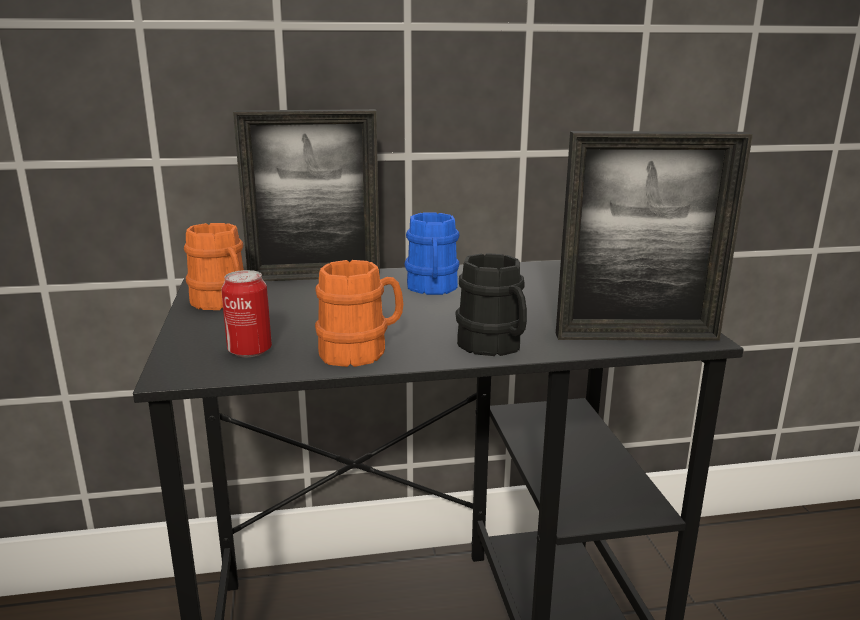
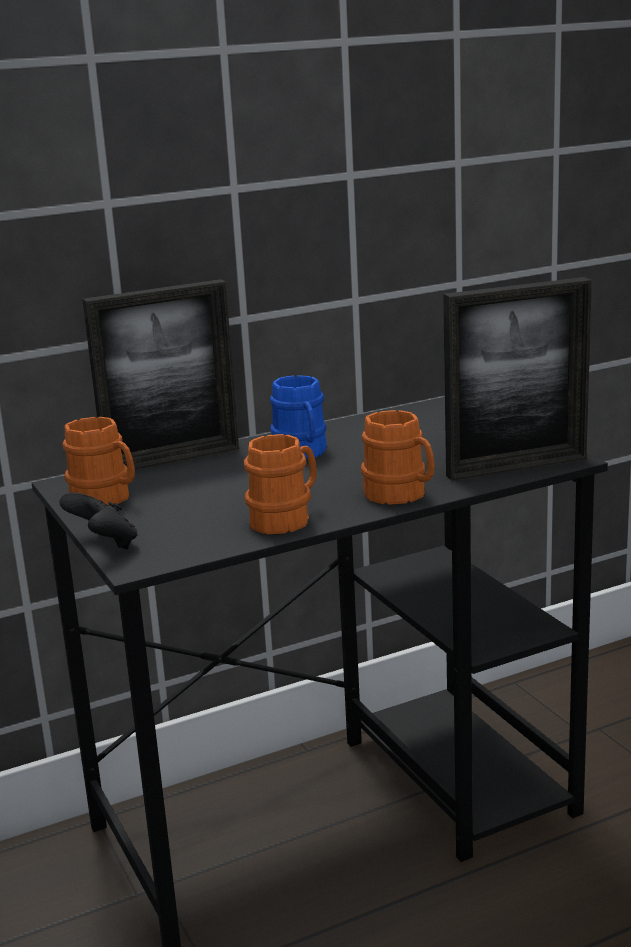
camera: 15 degrees left, 0 degrees up
(172, 347) = (104, 545): none -> black game controller
(250, 350) = (183, 535): can -> none
(494, 347) = (401, 495): black mug -> orange mug

